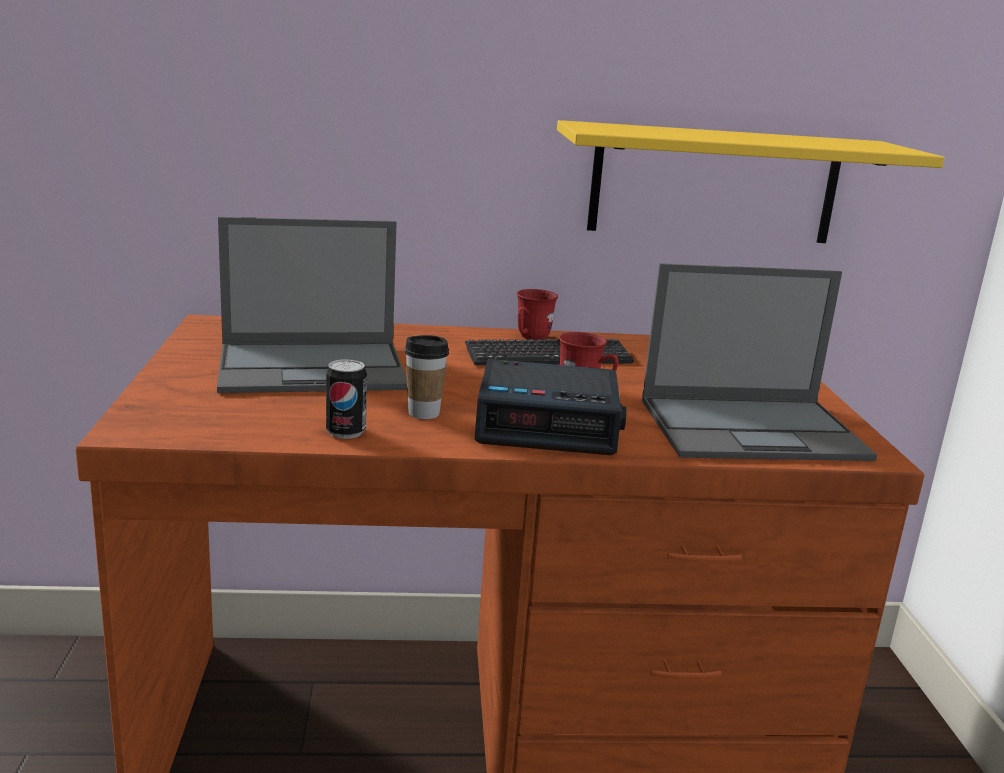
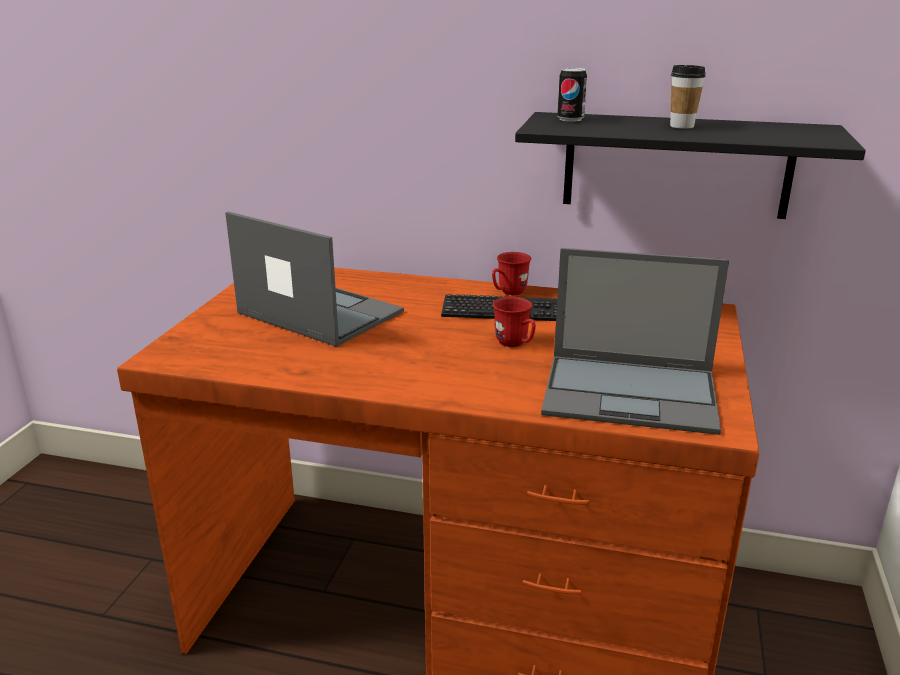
camera: 20 degrees right, 5 degrees up
(314, 367) = (318, 312): laptop -> laptop turned 150 degrees counterclockwise
(345, 432) = (299, 370): can -> can (570, 119)
(424, 413) = (368, 358): cup -> cup (682, 126)
(548, 424) = (458, 375): alarm clock -> none
(714, 184) = (676, 165): yellow shelf -> black shelf

